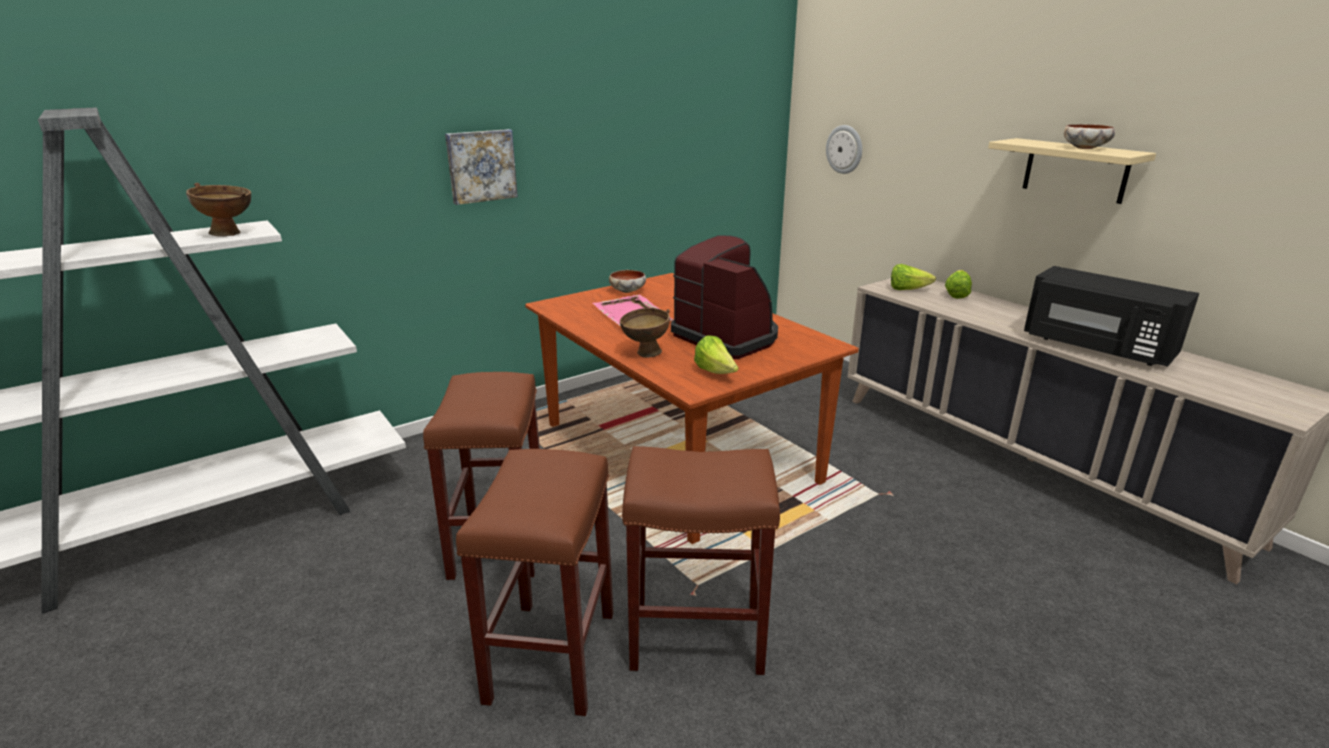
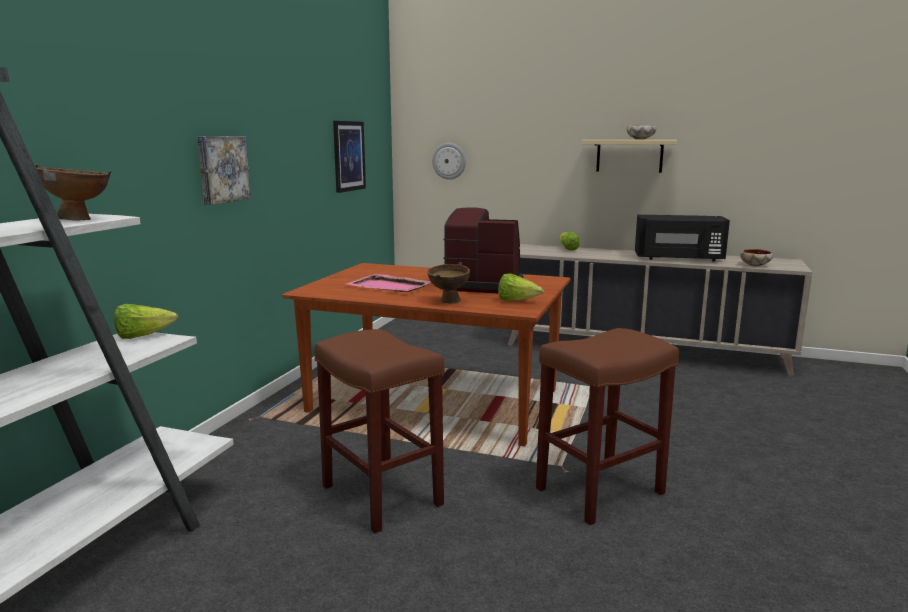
camera: 35 degrees left, 10 degrees down
(551, 654) = (527, 540): brown stool -> none
(628, 291) = (353, 275): bowl -> bowl (755, 265)
(698, 140) = (349, 156): none -> picture
(907, 290) = (536, 250): lettuce -> lettuce (143, 336)

